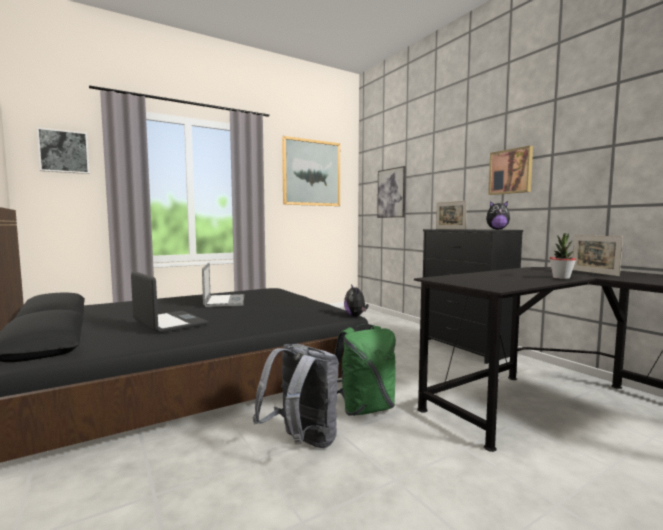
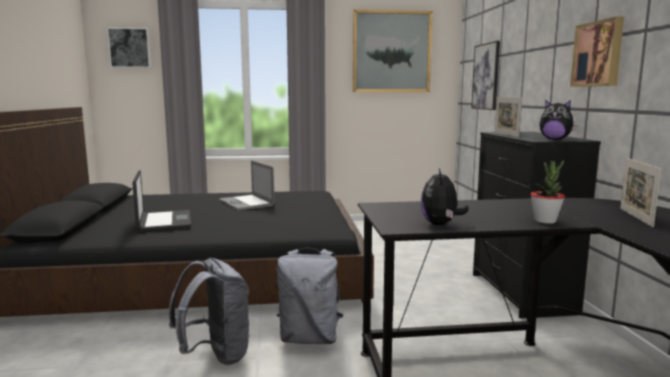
camera: 25 degrees right, 5 degrees up
(225, 301) = (246, 203): laptop -> laptop turned 135 degrees clockwise
(356, 316) = (343, 236): plush toy -> plush toy (441, 224)
(365, 408) = (310, 338): green backpack -> grey backpack

